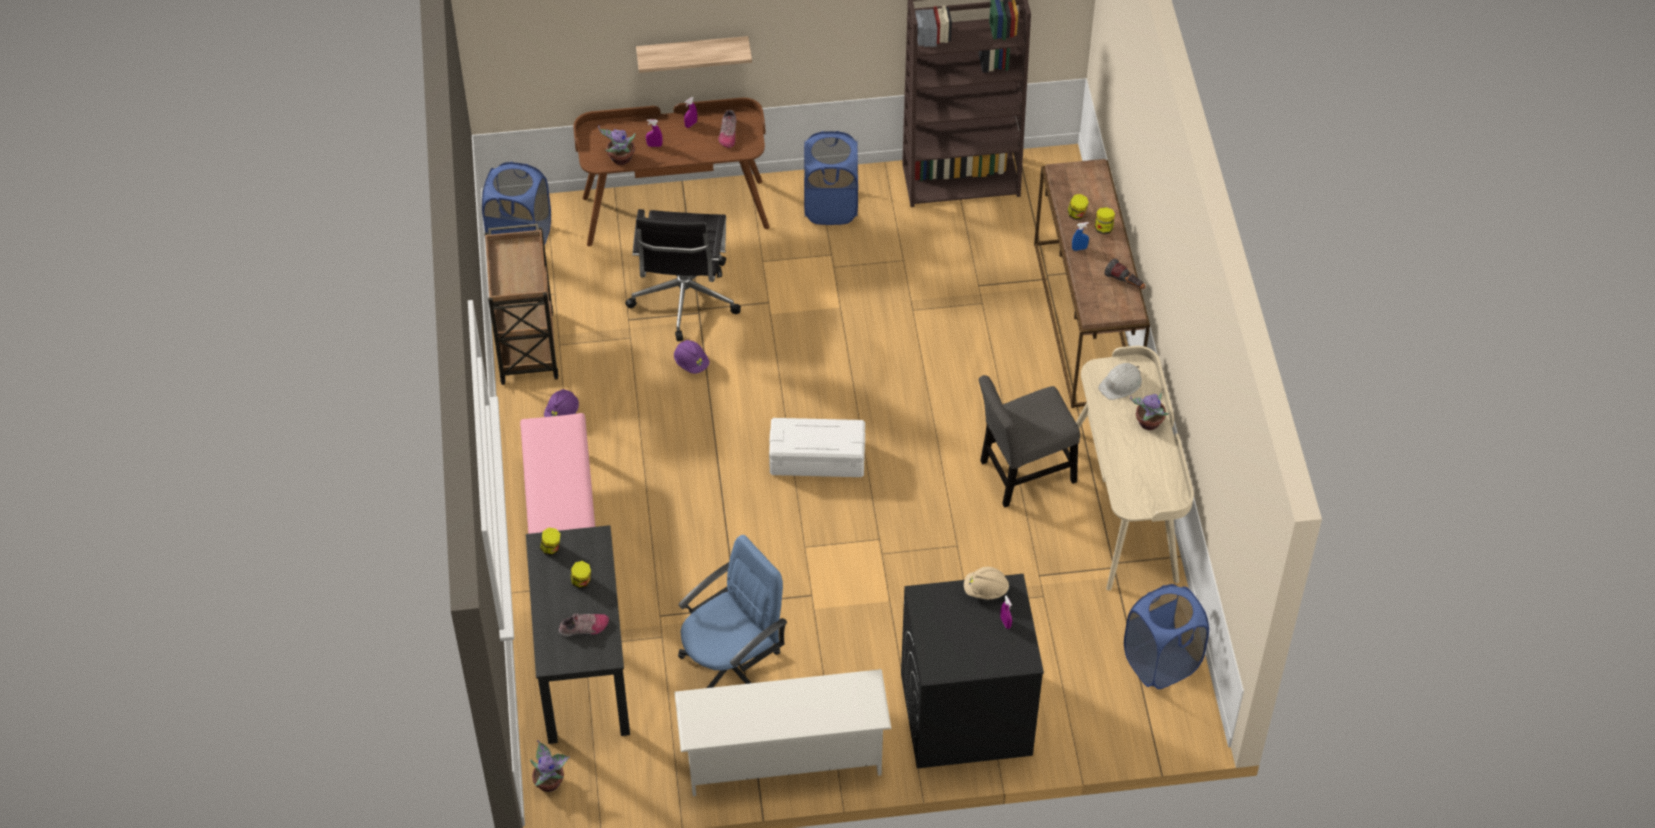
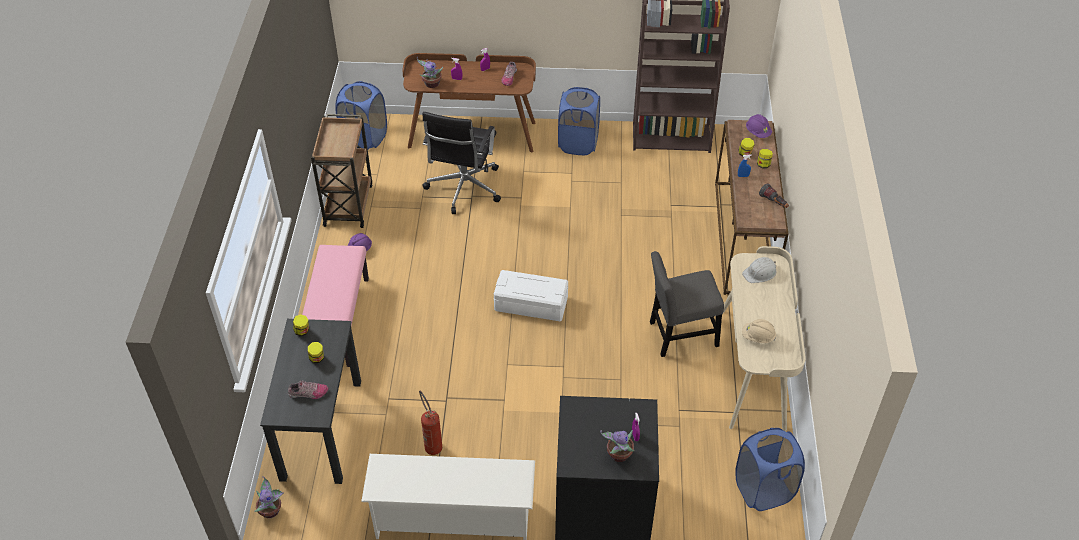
camera: 10 degrees right, 5 degrees down
(691, 363) = (458, 229): purple hard hat -> purple hard hat (757, 132)
(692, 54) = (490, 17): shelf -> none
(732, 667) = (431, 444): blue office chair -> fire extinguisher
(985, 590) = (624, 408): beige hard hat -> beige hard hat (758, 337)
(1148, 423) = (777, 303): potted plant -> potted plant (618, 455)

